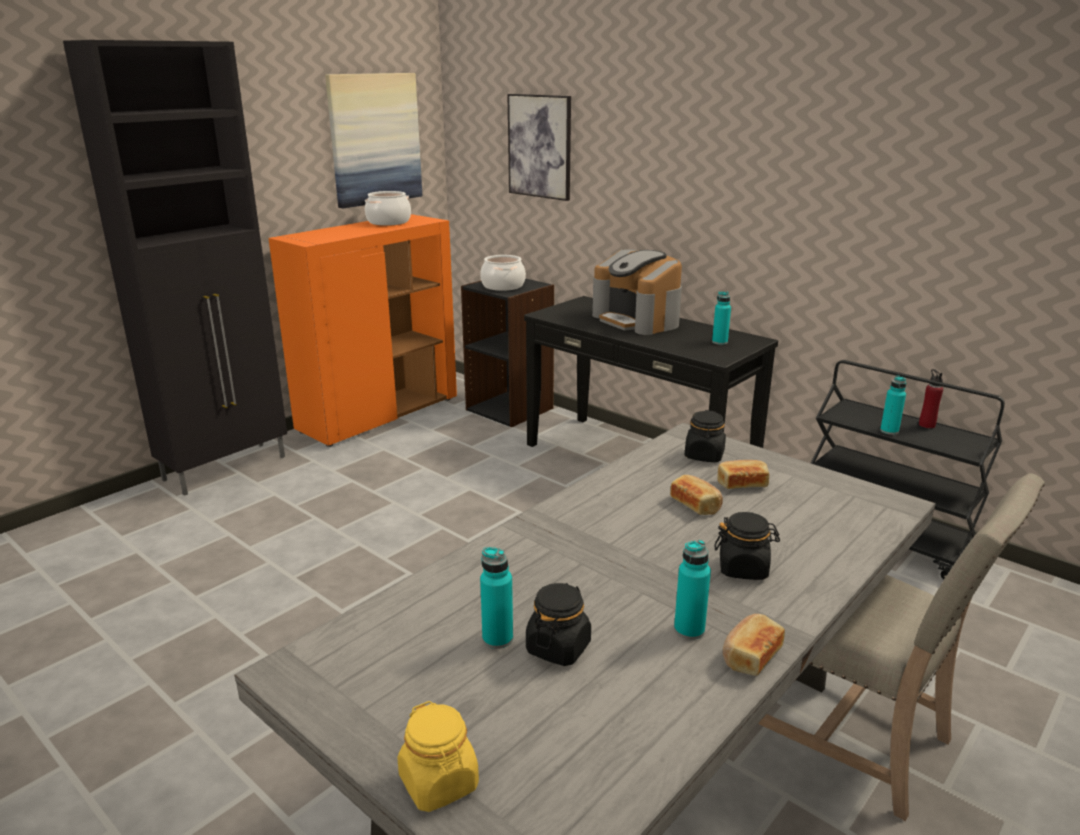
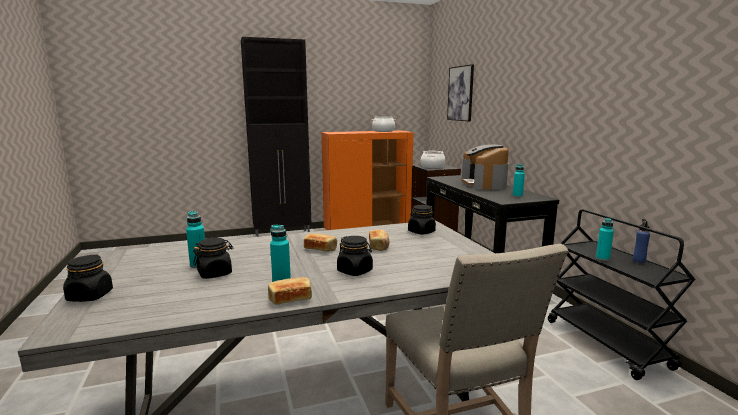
camera: 30 degrees right, 10 degrees down
(374, 139) = (385, 92): picture -> none
(439, 783) = (90, 296): yellow jar -> black jar
(741, 484) = (420, 244): bread -> bread (320, 249)
(926, 425) = (639, 260): red bottle -> blue bottle

